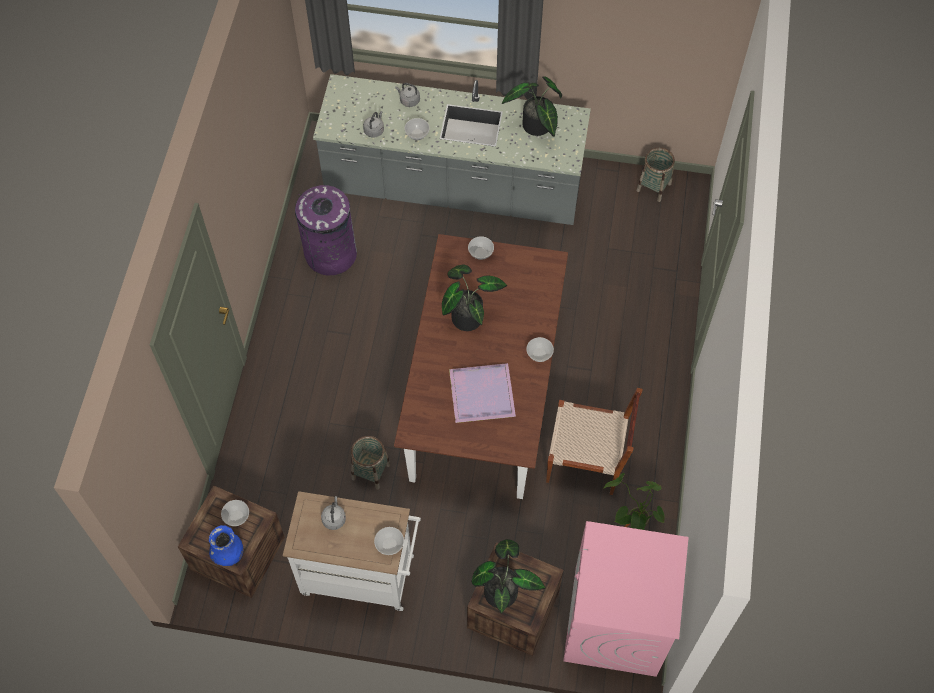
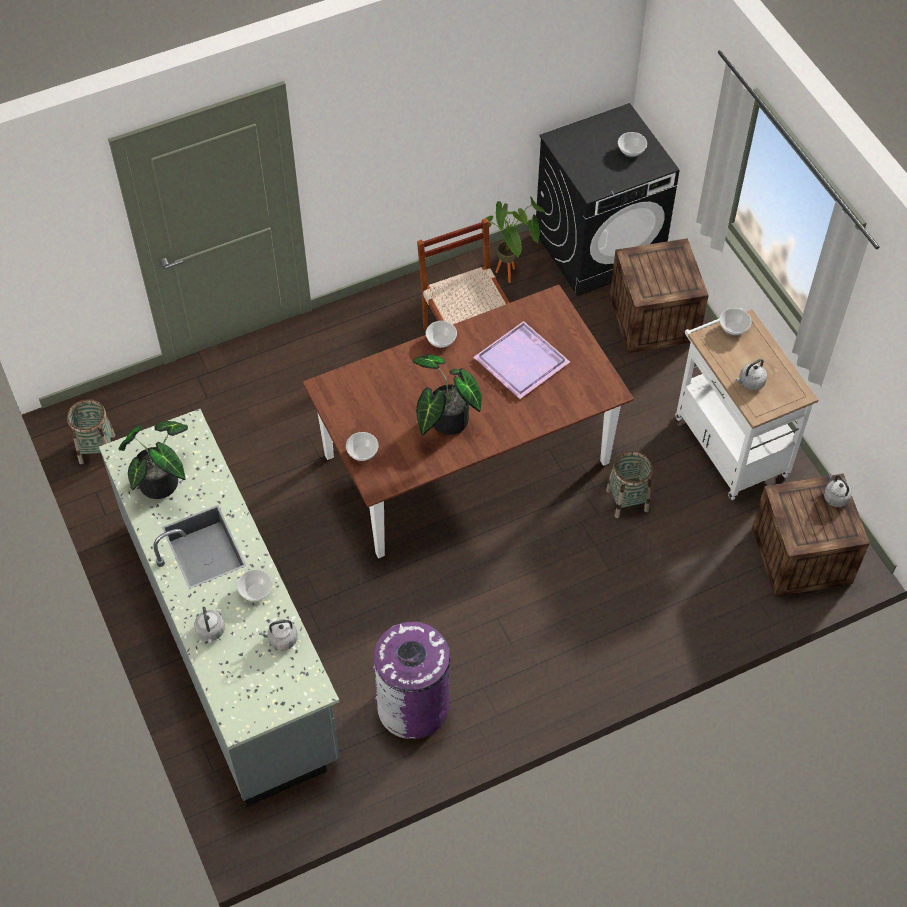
camera: 125 degrees left, 5 degrees down
(228, 553) = (835, 497): blue vase -> grey kettle
(236, 517) = (798, 515): bowl -> bowl (631, 151)
(503, 589) = (670, 279): potted plant -> none
(615, 622) = (599, 247): pink washing machine -> black washing machine

